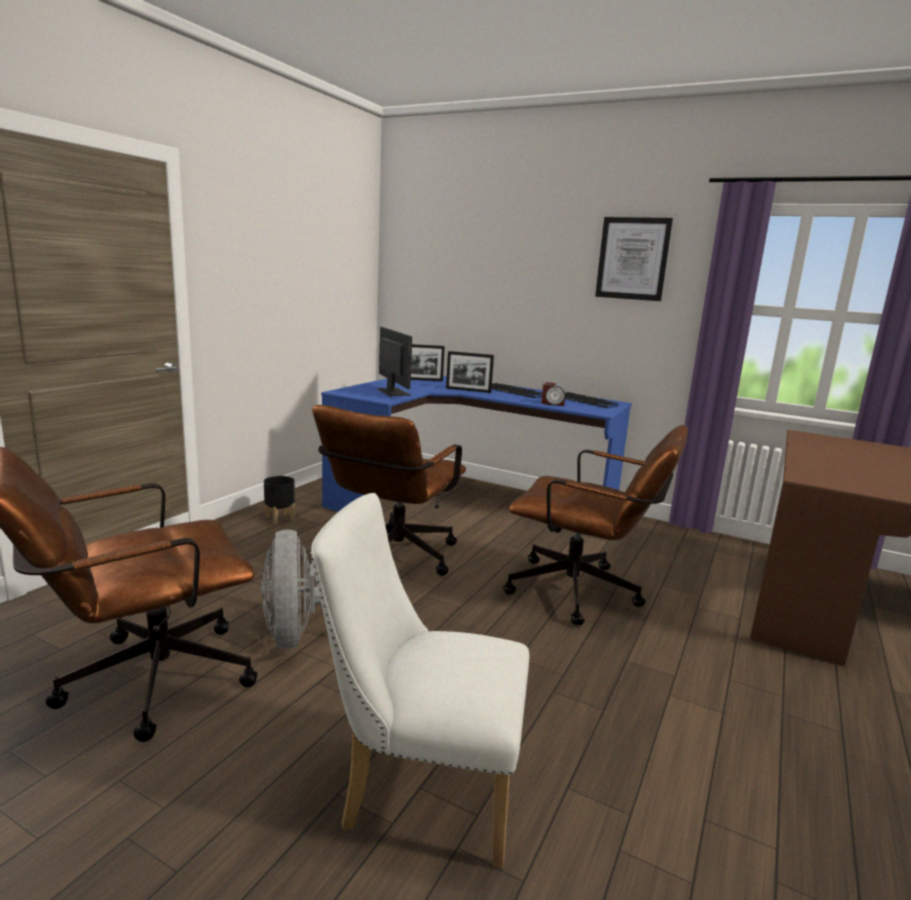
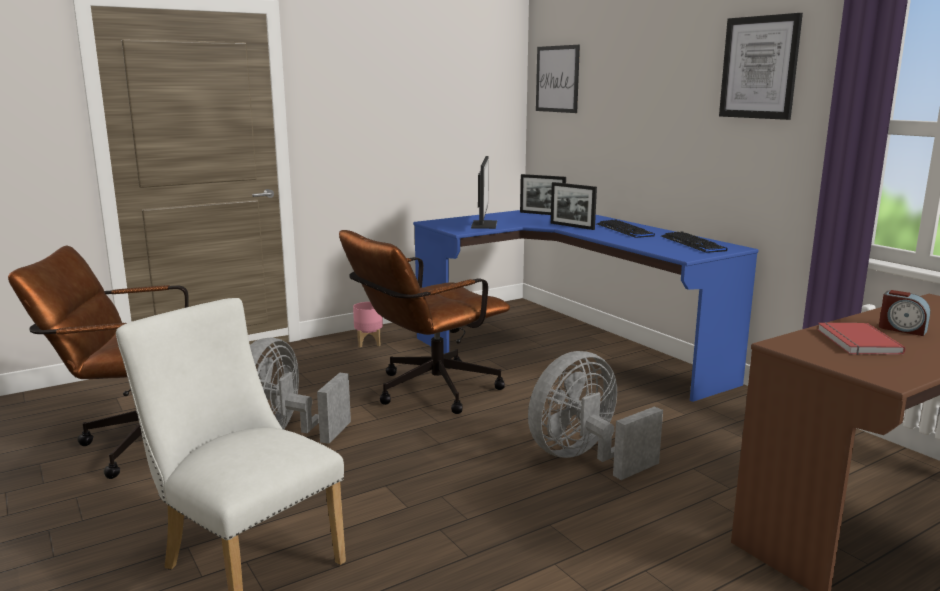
camera: 30 degrees right, 0 degrees up
(280, 518) = (369, 343): black planter -> pink planter
(417, 257) = (557, 79): none -> picture
(552, 404) = (643, 244): alarm clock -> alarm clock (902, 329)
(584, 594) = (585, 458): brown office chair -> grey fan
(831, 470) = (856, 342): none -> red book

